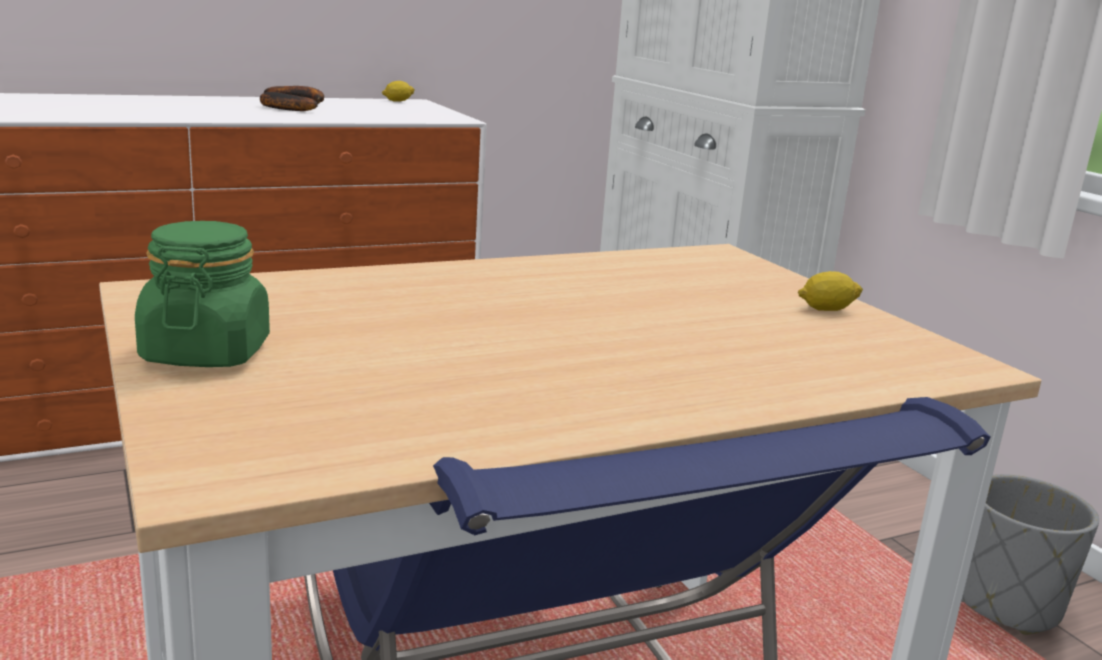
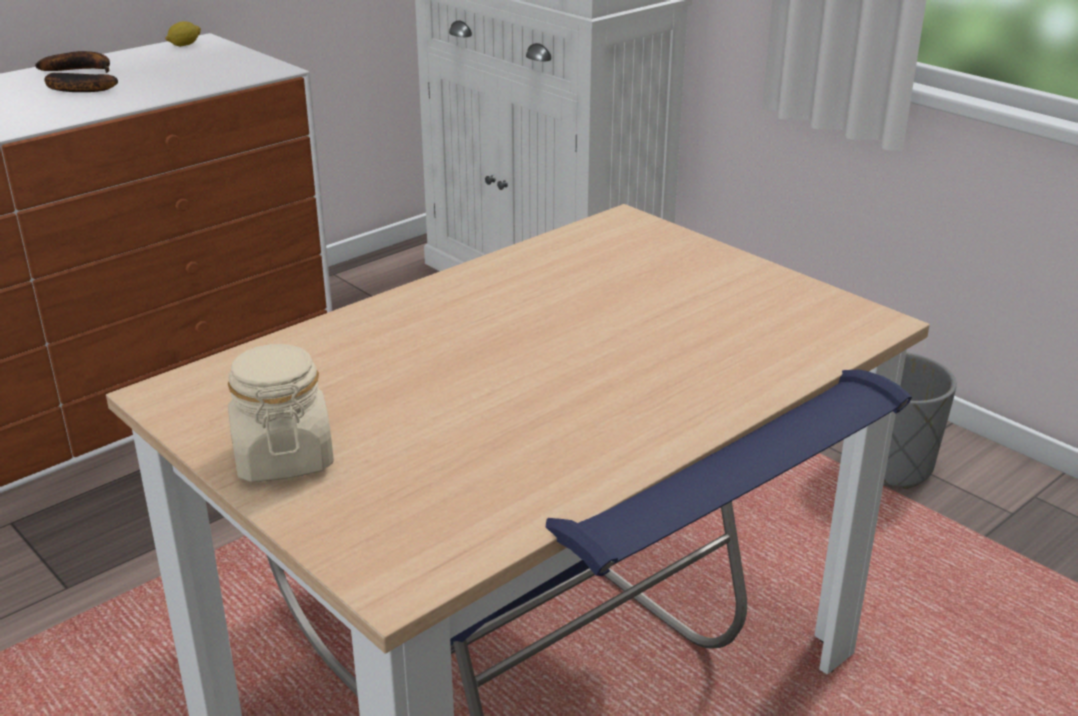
camera: 15 degrees left, 10 degrees up
(206, 353) = (283, 457): green jar -> beige jar
(826, 309) = (744, 278): lemon -> none

